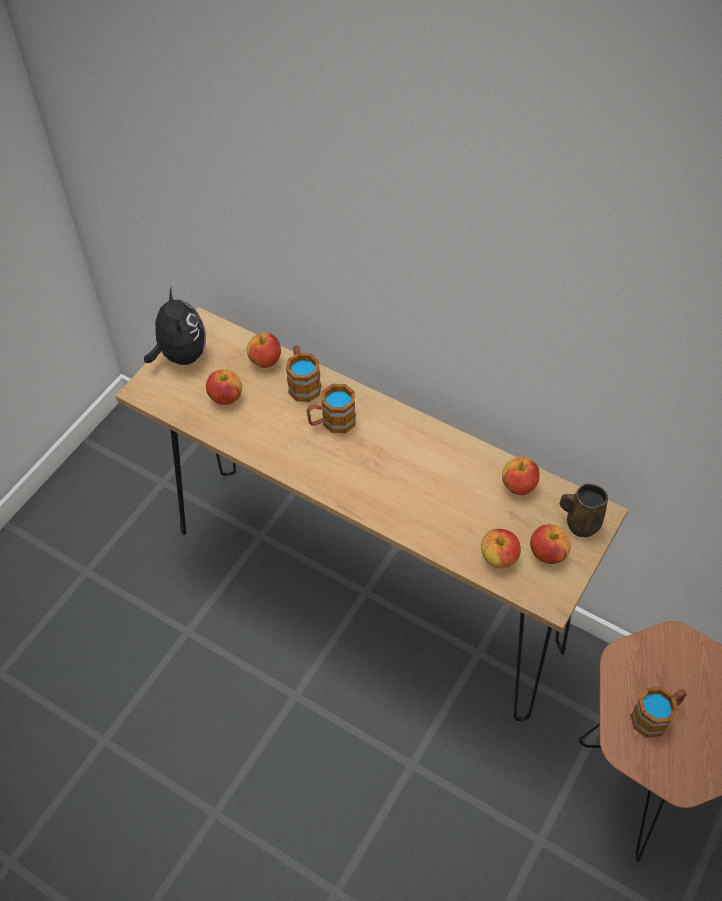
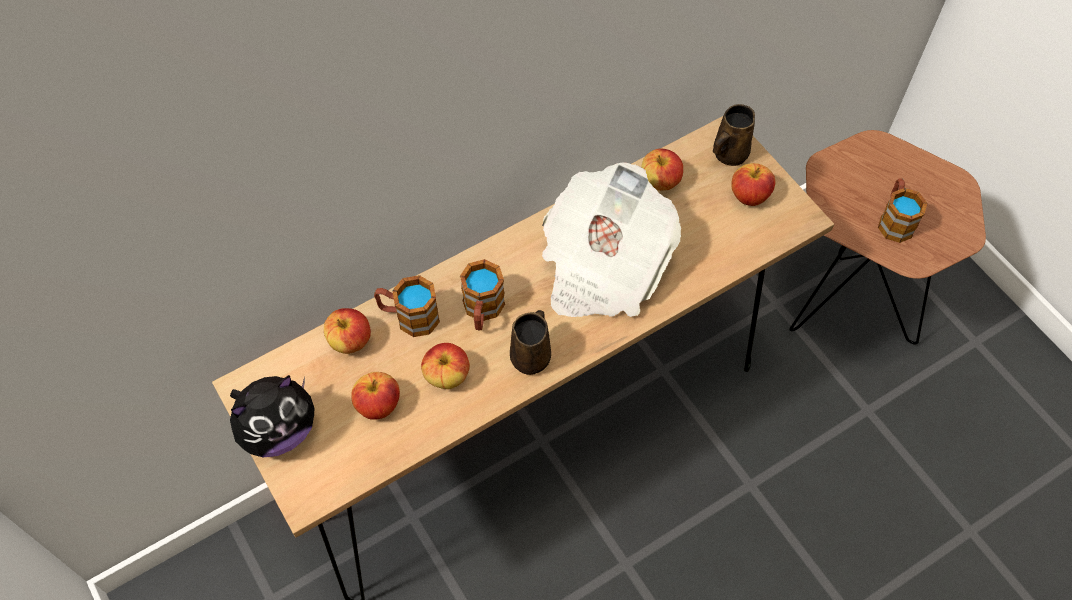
camera: 65 degrees left, 5 degrees up
(181, 355) = (279, 430): plush toy -> plush toy turned 135 degrees clockwise
(311, 466) = (531, 356): none -> brown mug
(415, 479) = (602, 266): none -> newspaper
(499, 558) = (735, 237): apple -> apple (447, 376)

